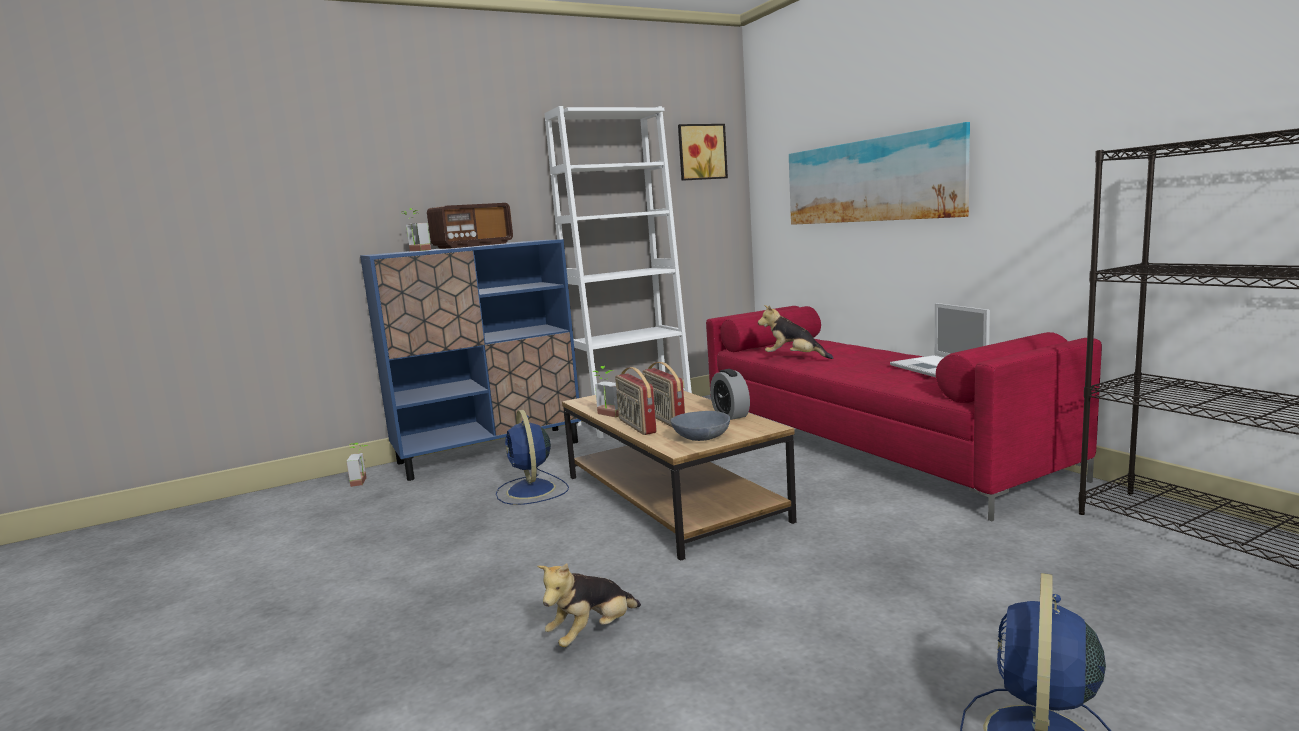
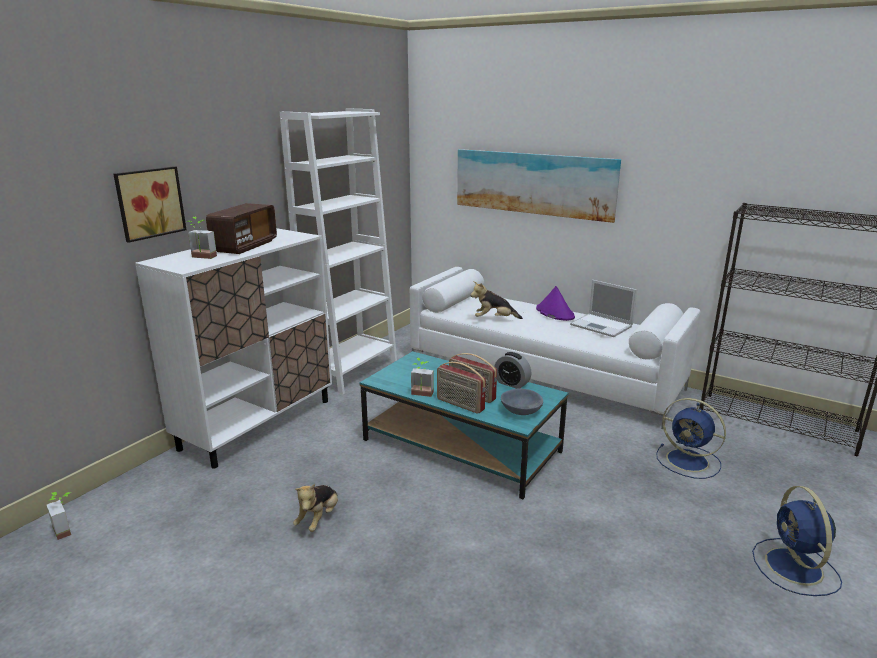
camera: 30 degrees left, 10 degrees up
(363, 481) = (166, 477): potted plant -> potted plant (67, 529)
(490, 452) = (258, 423): blue cabinet -> white cabinet
(531, 491) = (345, 459): blue fan -> blue fan (689, 461)
(592, 633) = (528, 571): plush toy -> plush toy (318, 519)
(672, 497) = (461, 445): brown coffee table -> turquoise coffee table
(701, 152) = (382, 139): picture -> picture (149, 203)
(869, 443) = (543, 374): red sofa -> white sofa
(887, 354) = (554, 313): none -> purple hat

